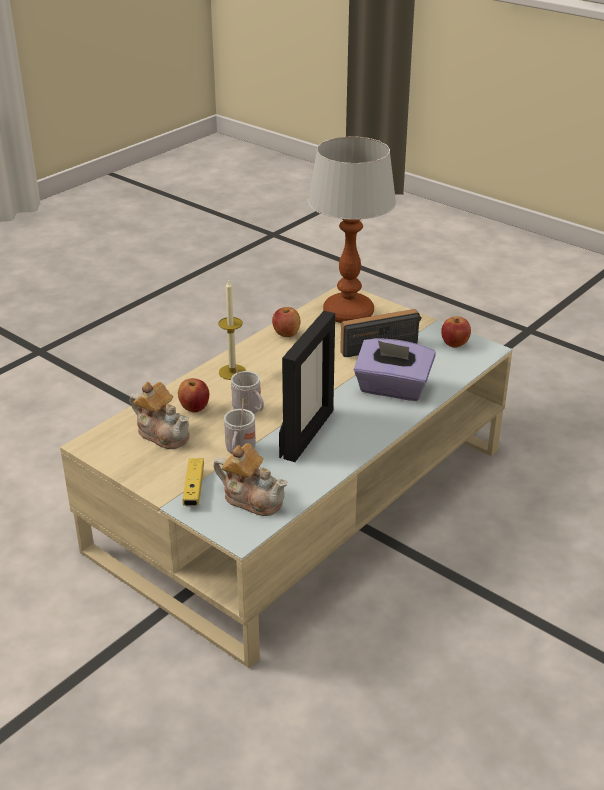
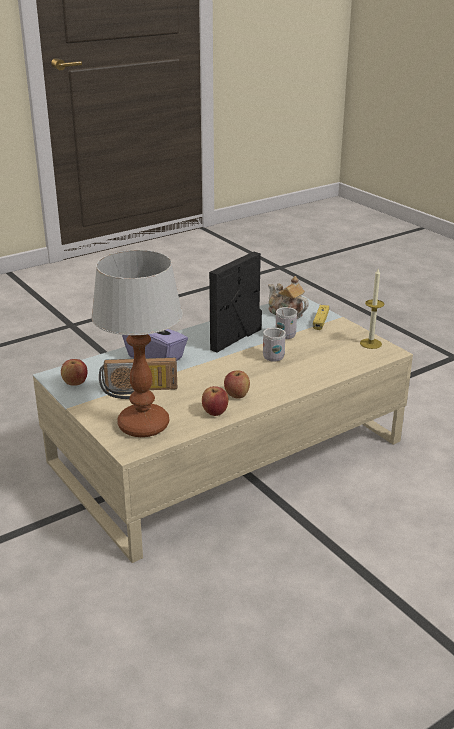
camera: 165 degrees left, 5 degrees down
(163, 433) = (338, 351): teapot -> none
(194, 408) = (312, 364): apple -> apple (236, 395)
(232, 372) = (275, 386): candle -> candle (370, 343)

